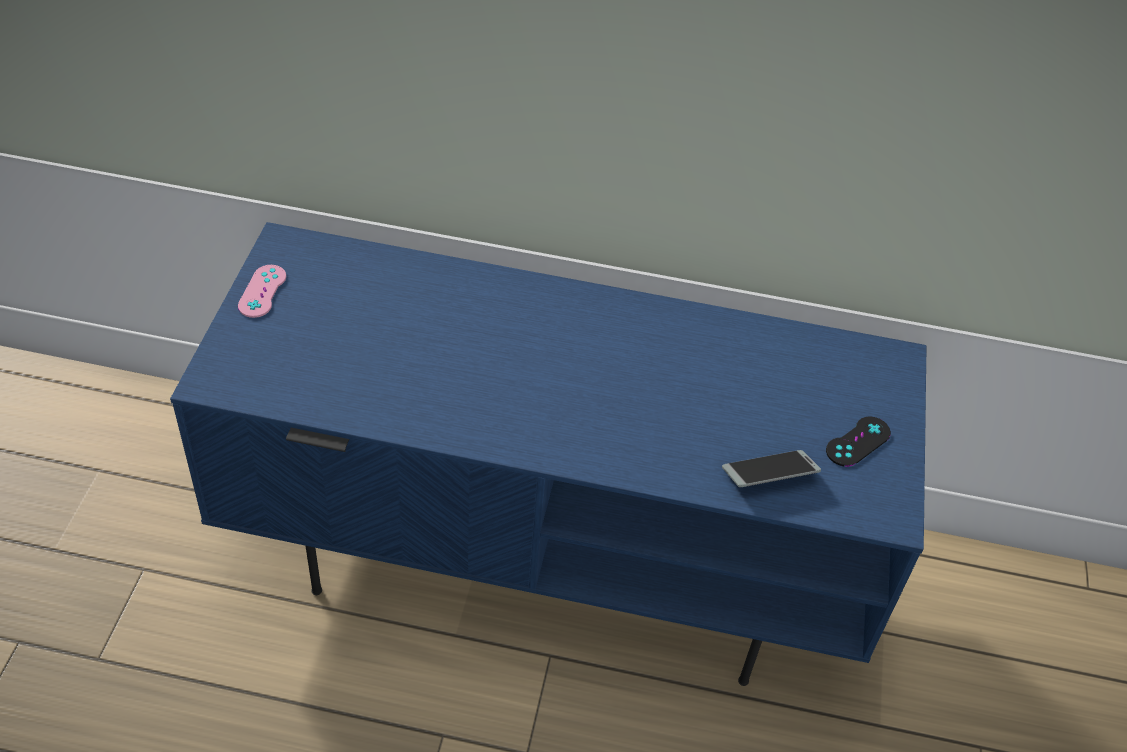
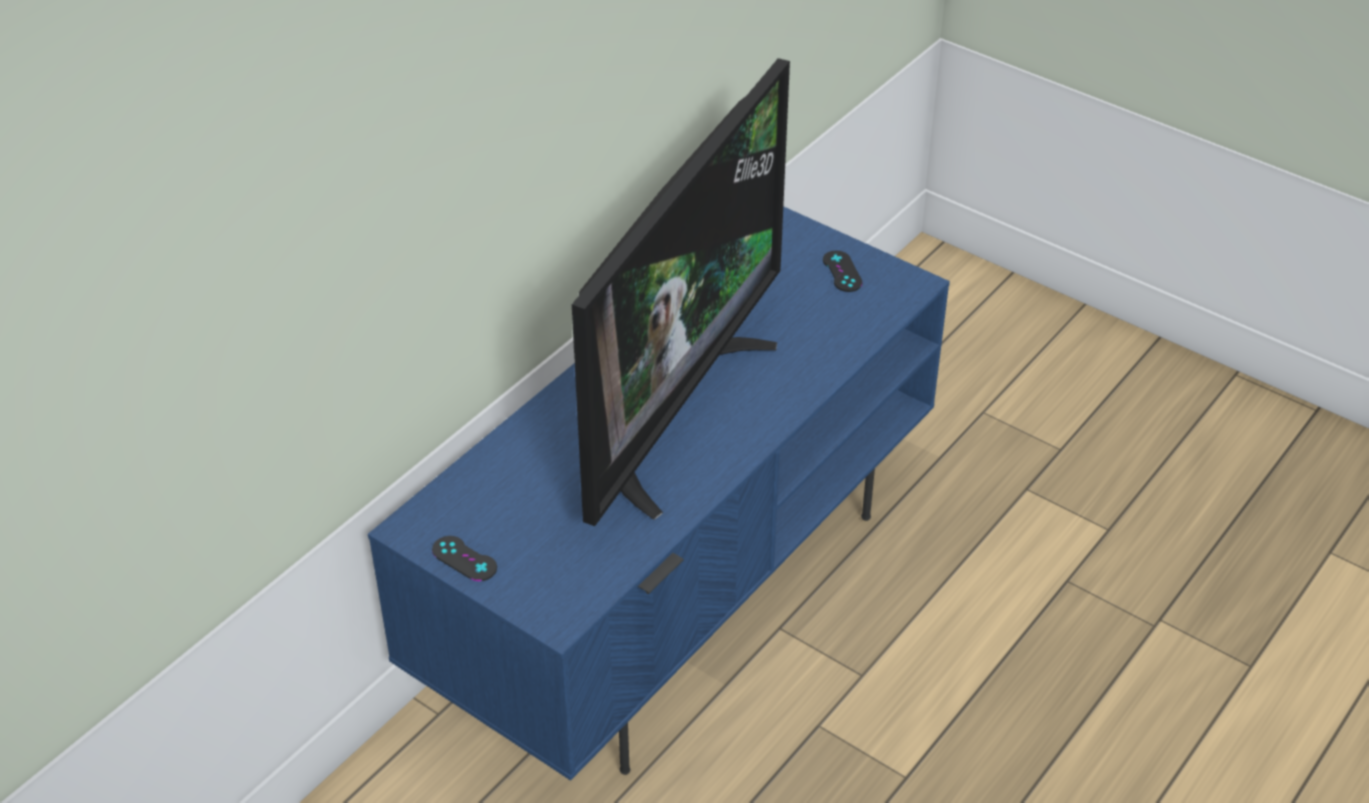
camera: 60 degrees left, 5 degrees down
(262, 291) = (464, 559): pink game controller -> black game controller
(539, 371) = (672, 412): none -> television
(769, 474) = (847, 327): phone -> none

